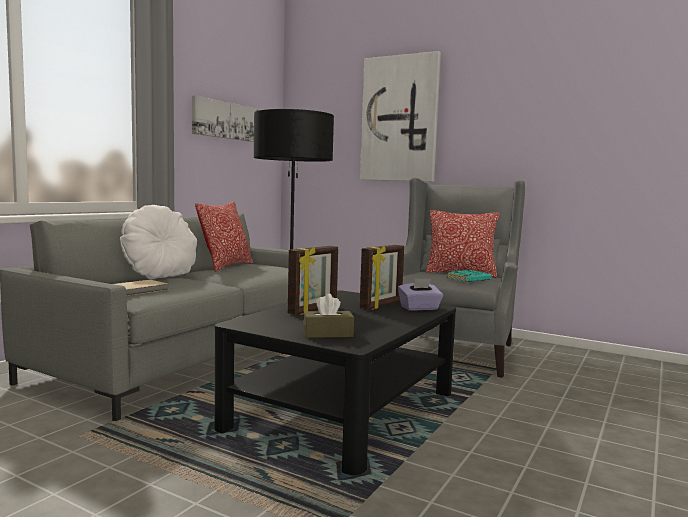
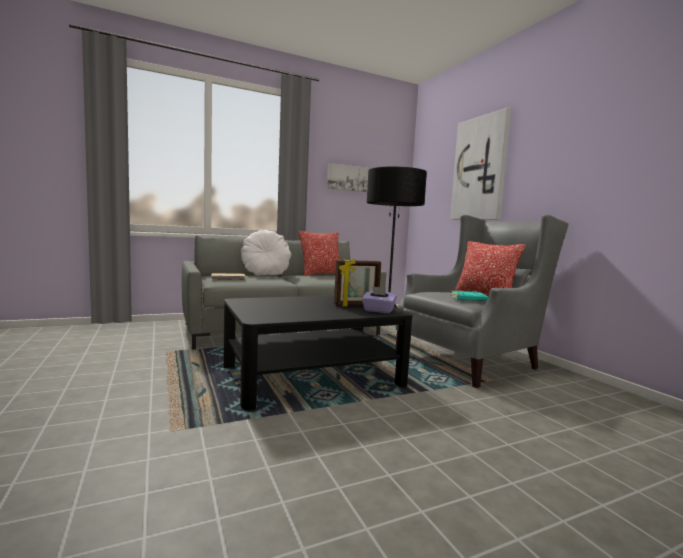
camera: 35 degrees right, 0 degrees up
(313, 310) = (302, 301): picture frame -> none
(327, 334) = (264, 312): brown tissue box -> none

